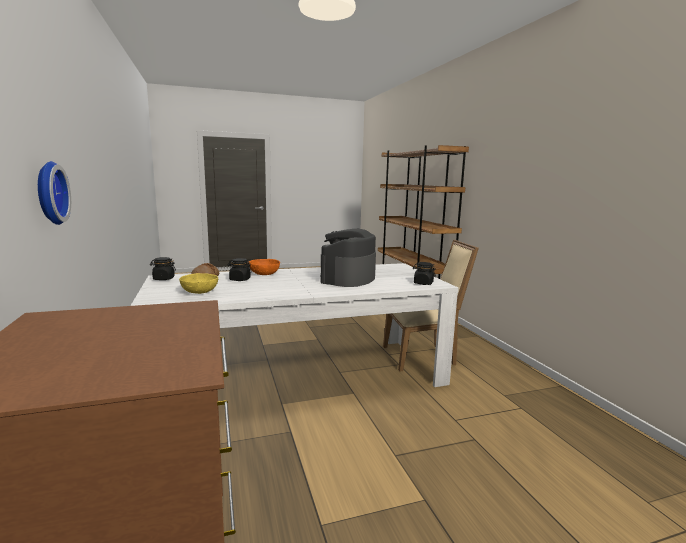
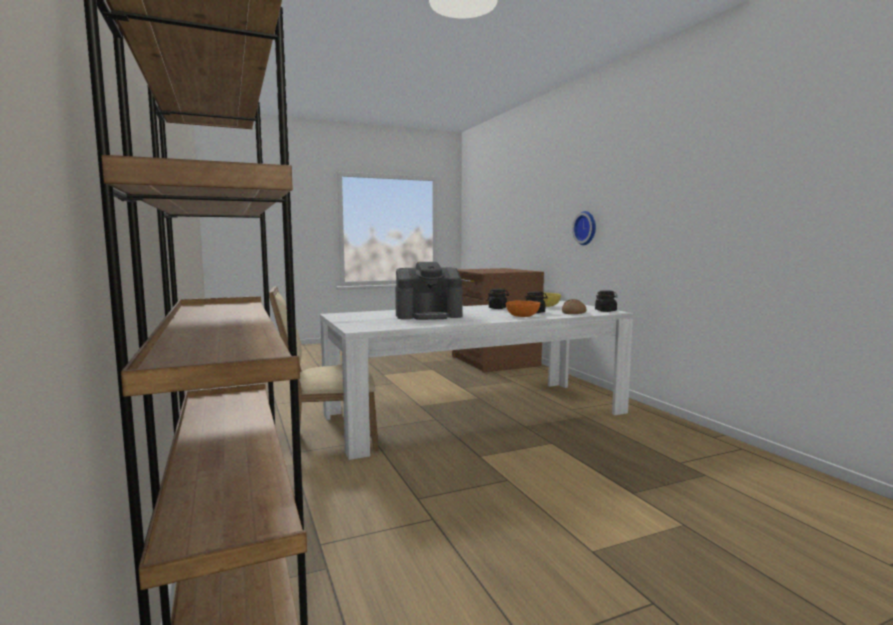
camera: 175 degrees right, 5 degrees down
(348, 279) = (429, 315): coffee machine -> coffee machine turned 60 degrees clockwise
(423, 283) = (351, 314): black jar -> black jar (498, 308)

